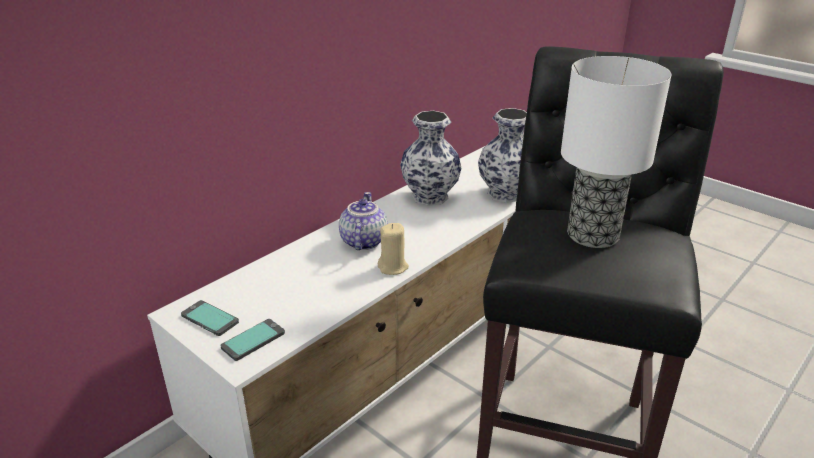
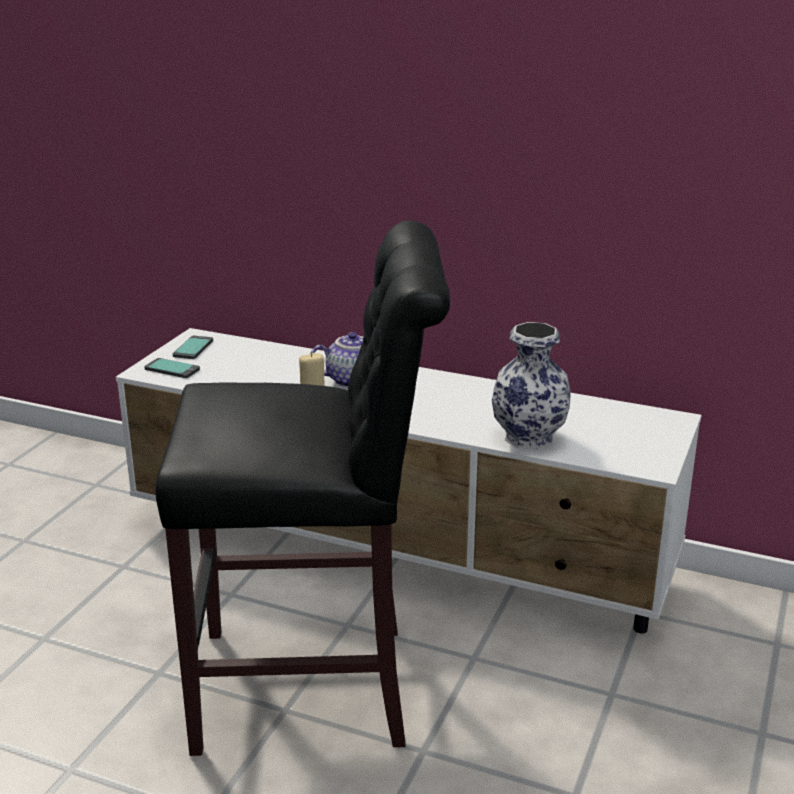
camera: 70 degrees right, 5 degrees down
(429, 196) = (479, 395): vase -> none
(592, 234) = (274, 408): table lamp -> none

